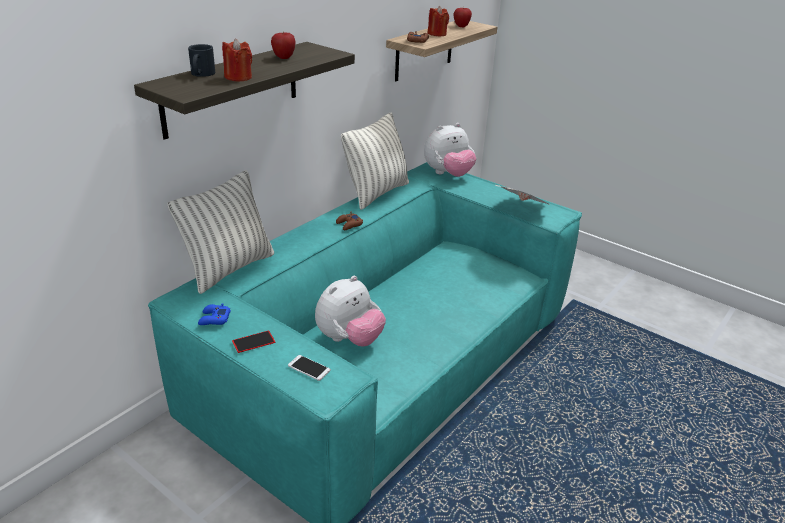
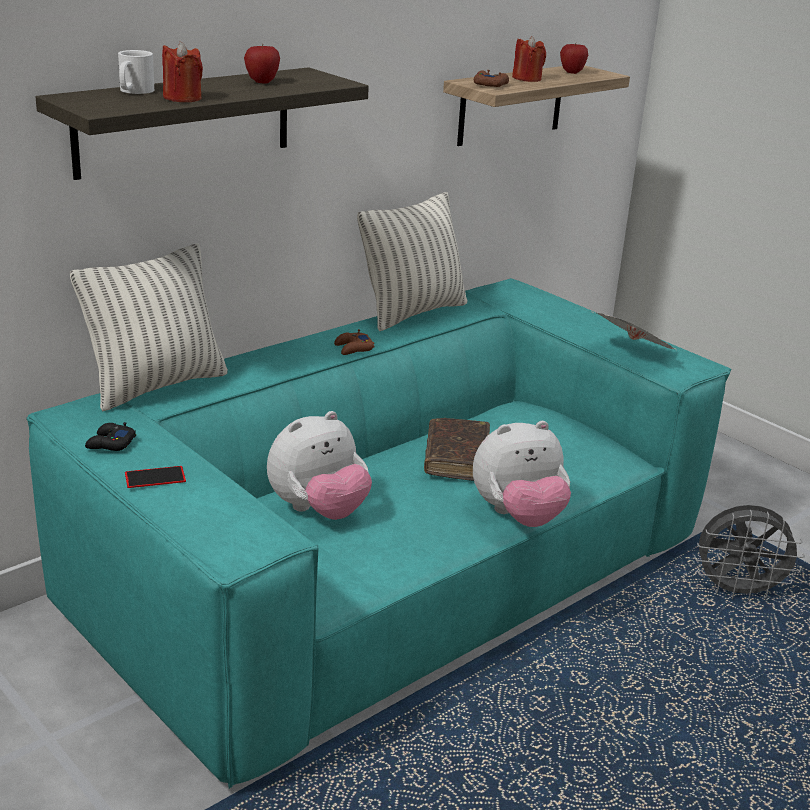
camera: 10 degrees right, 5 degrees down
(201, 74) = (133, 91): black mug -> white mug
(214, 319) = (110, 443): blue game controller -> black game controller
(309, 368) = (222, 519): phone -> none
(424, 289) = (457, 458): none -> brown book
(448, 174) = (534, 298): plush toy -> plush toy (518, 516)
(593, 346) = (737, 592): none -> grey fan

